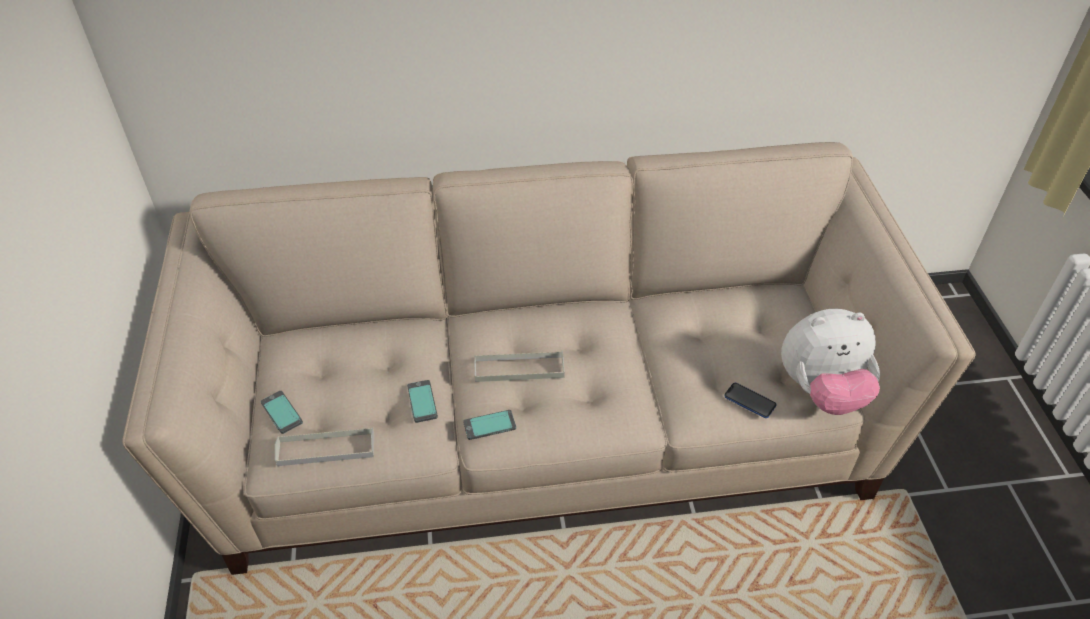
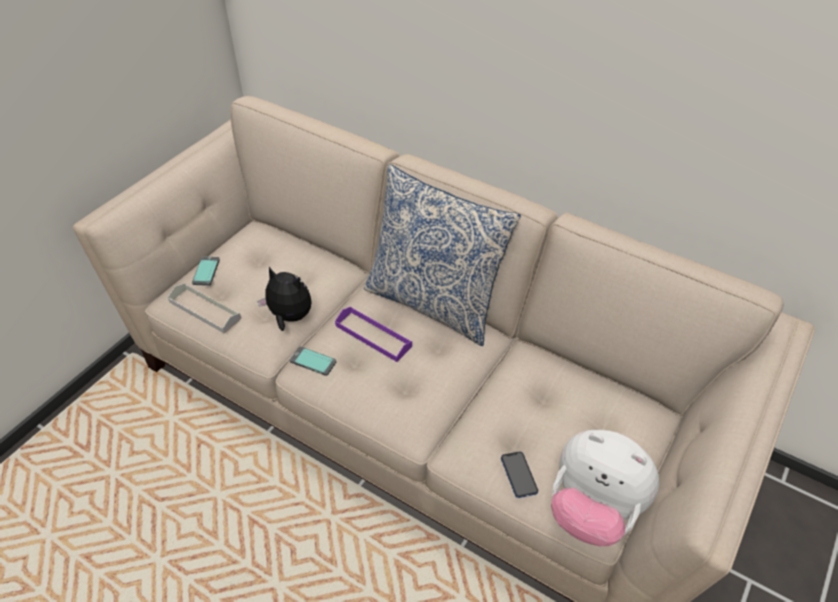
camera: 40 degrees right, 0 degrees up
(422, 402) = (289, 317): phone -> plush toy
(519, 369) = (373, 336): grey tray -> purple tray
(537, 308) = (434, 302): none -> pillow

